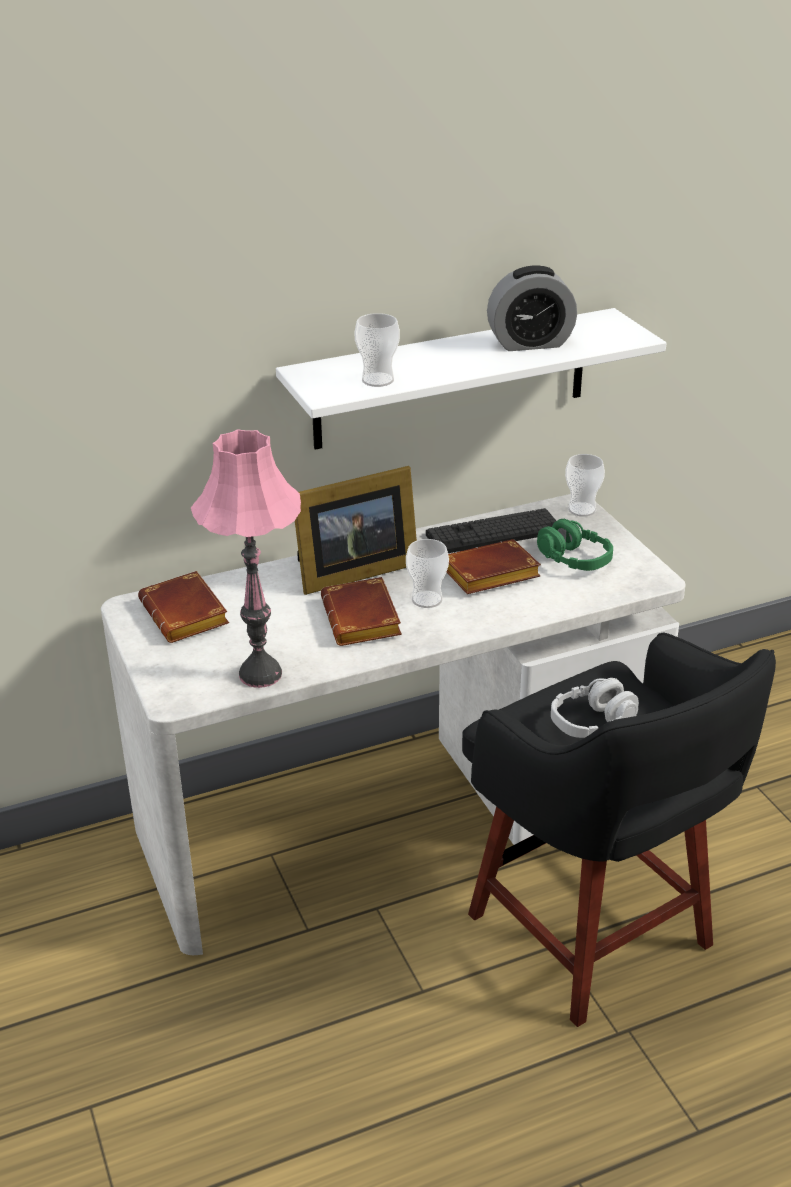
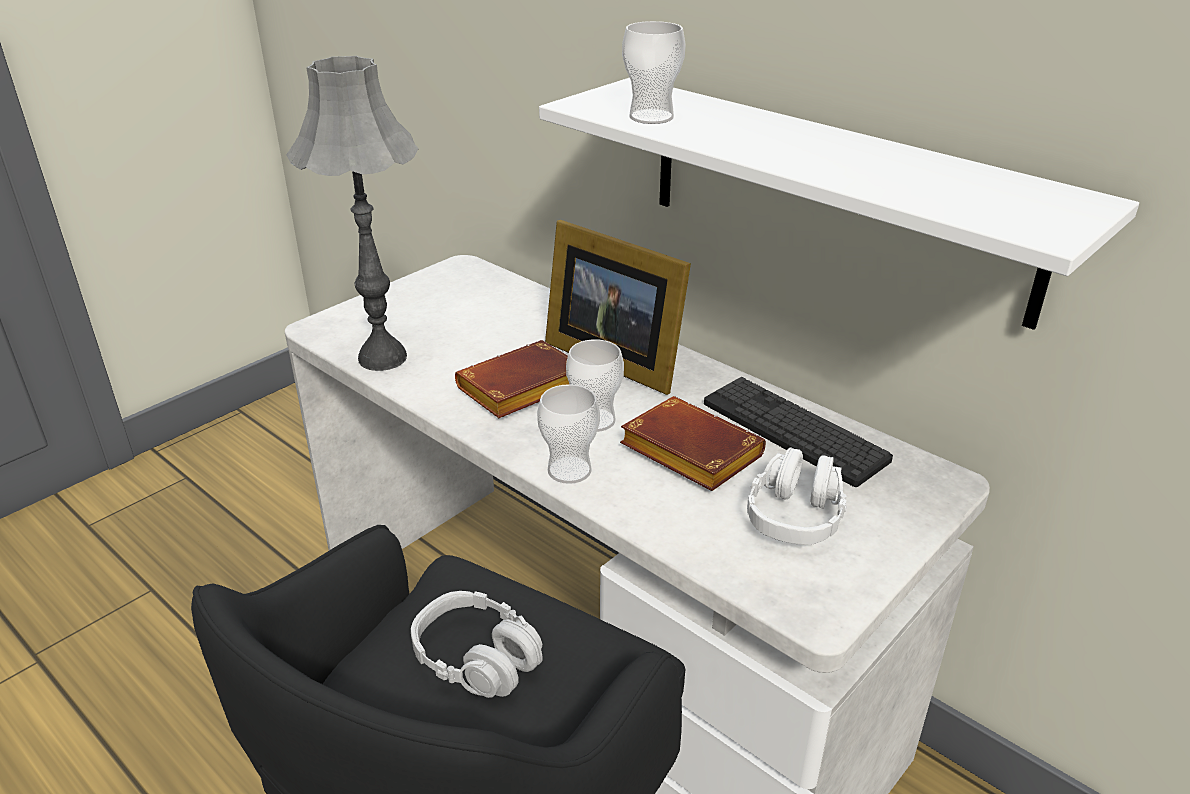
camera: 65 degrees right, 0 degrees up
(188, 615) = (464, 295): brown book -> none
(260, 674) = (383, 358): pink table lamp -> grey table lamp
(530, 343) = (891, 169): alarm clock -> none
(574, 559) = (795, 515): green headphones -> white headphones
(582, 509) = (939, 491): cup -> cup (569, 470)

